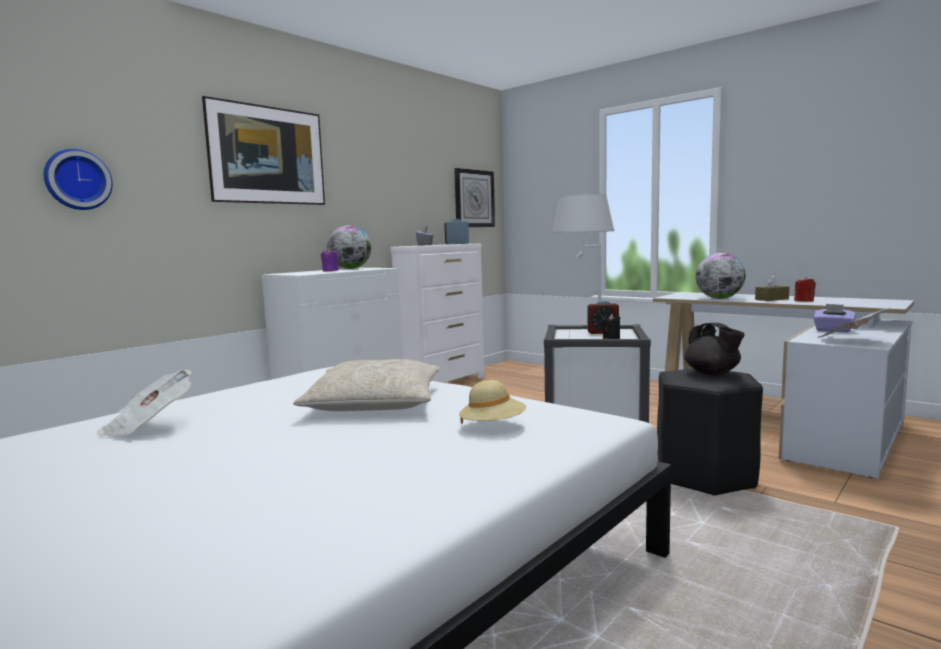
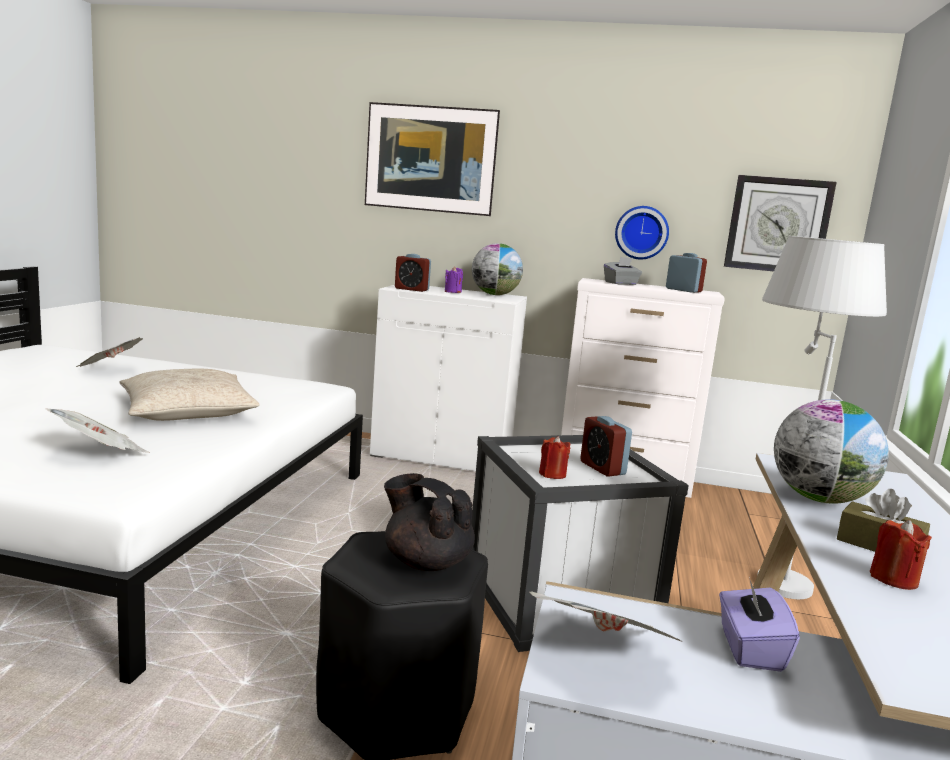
camera: 60 degrees right, 5 degrees up
(77, 180) = (264, 181): wall clock -> wall clock (641, 232)
(310, 273) = (411, 289): none -> alarm clock
(493, 427) = (101, 454): beige hat -> newspaper
(611, 338) = (552, 474): black candle -> red candle
(712, 374) = (426, 562): black teapot -> black teapot turned 90 degrees clockwise

